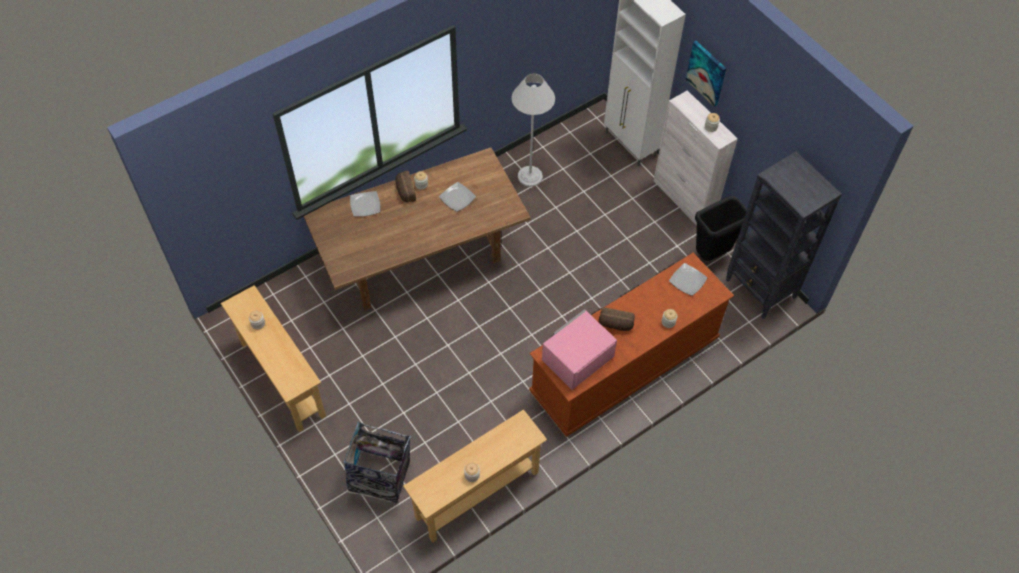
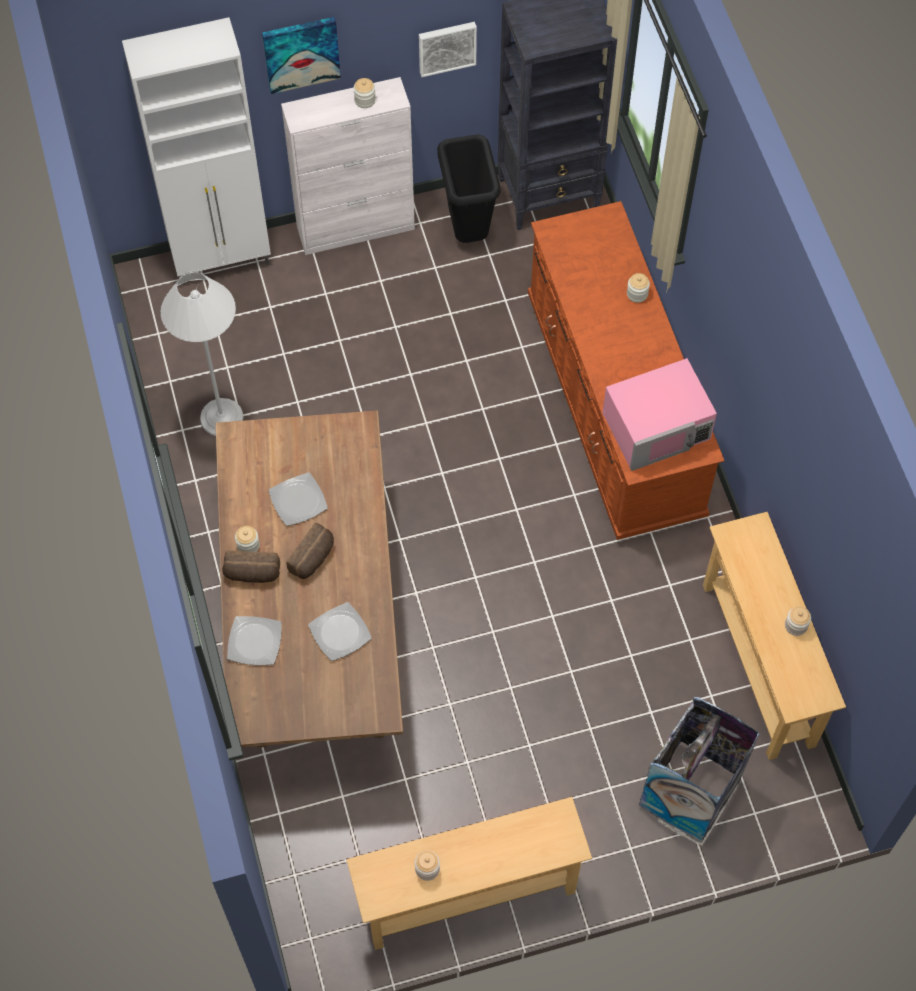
camera: 70 degrees left, 5 degrees up
(577, 358) = (657, 426): pink microwave -> pink microwave turned 90 degrees counterclockwise
(615, 324) = (618, 359): bread -> bread (313, 558)
(687, 281) = (577, 246): plate -> plate (340, 633)
(765, 148) = (446, 47): none -> picture

